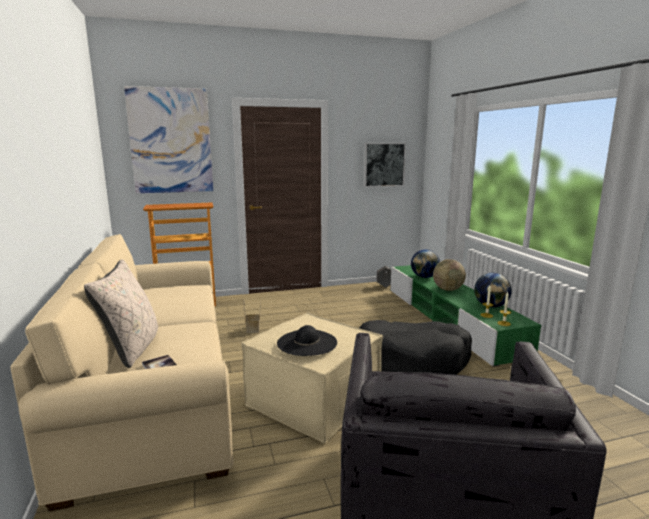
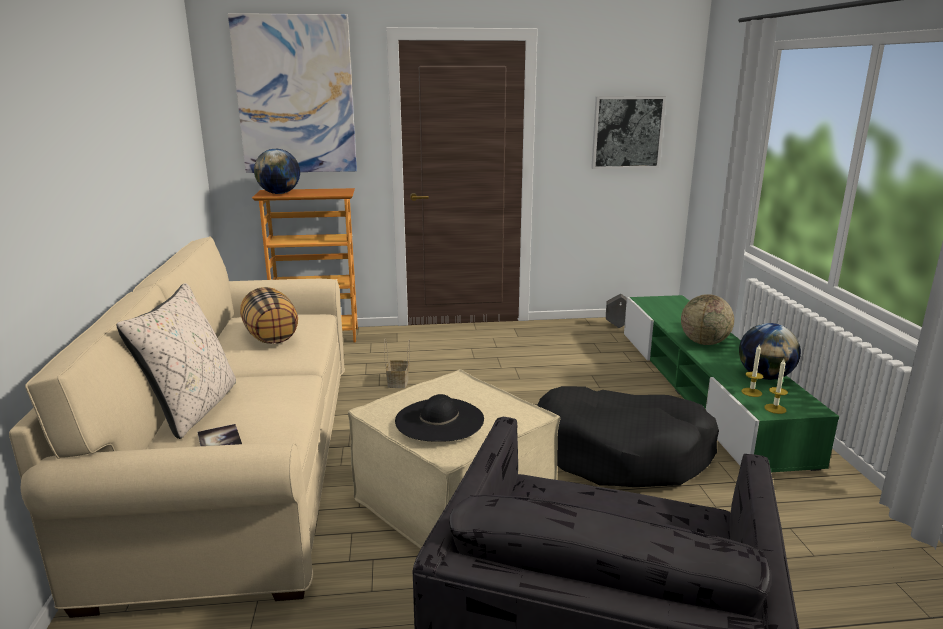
camera: 10 degrees right, 5 degrees up
(172, 299) = (271, 337): none -> pillow
(424, 277) = (674, 318): globe -> globe (279, 193)

